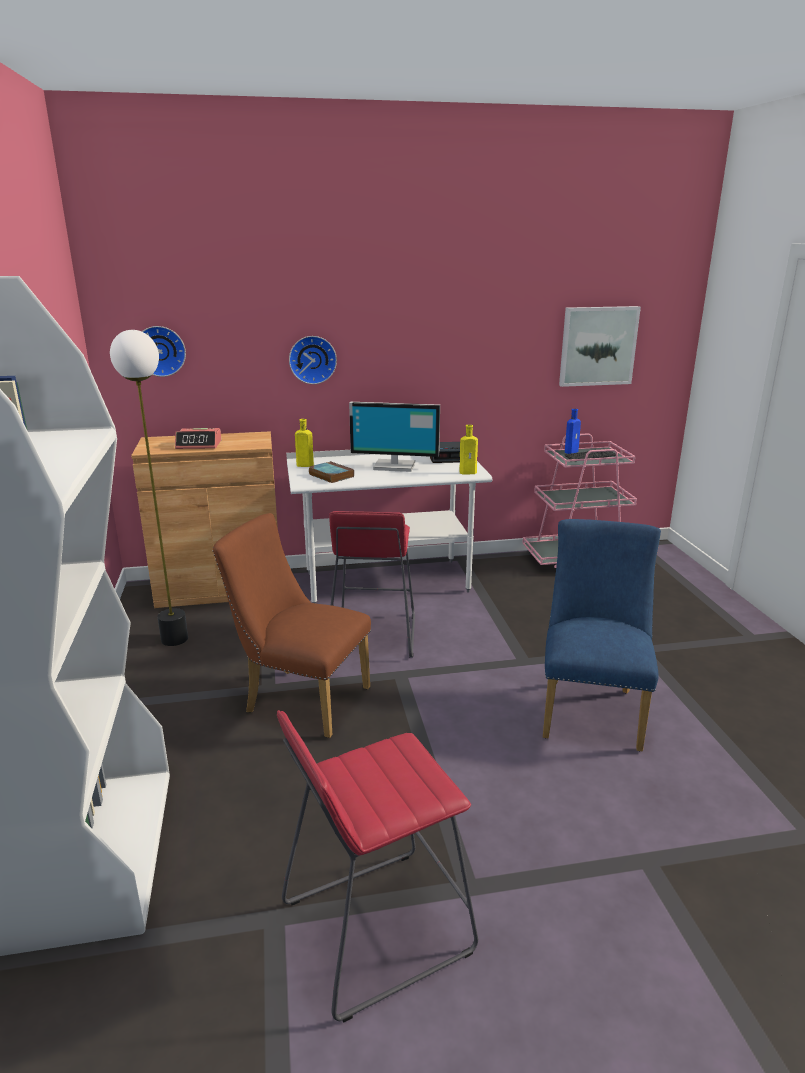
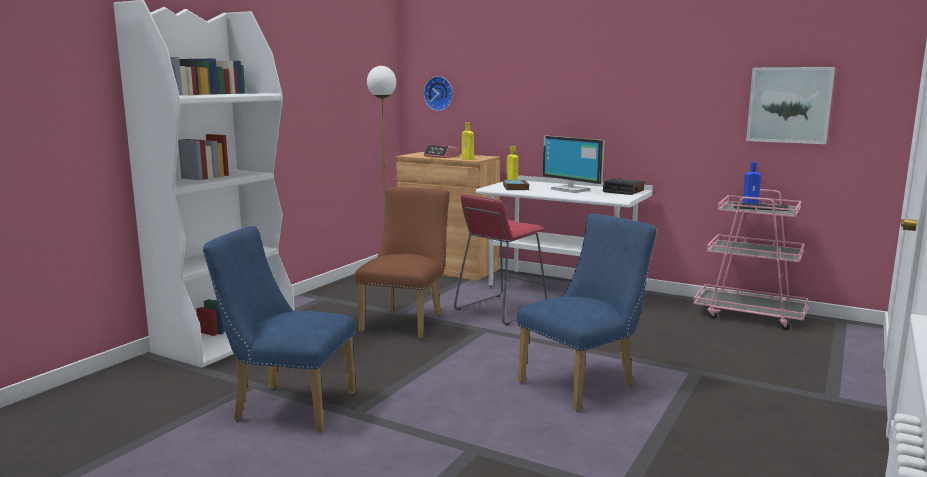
camera: 40 degrees right, 10 degrees down
(300, 698) = (406, 321): brown chair -> brown chair turned 45 degrees clockwise
(312, 359) = (534, 104): wall clock -> none
(376, 928) = (287, 406): red stool -> blue chair
(469, 472) = (616, 198): yellow bottle -> yellow bottle (468, 159)

